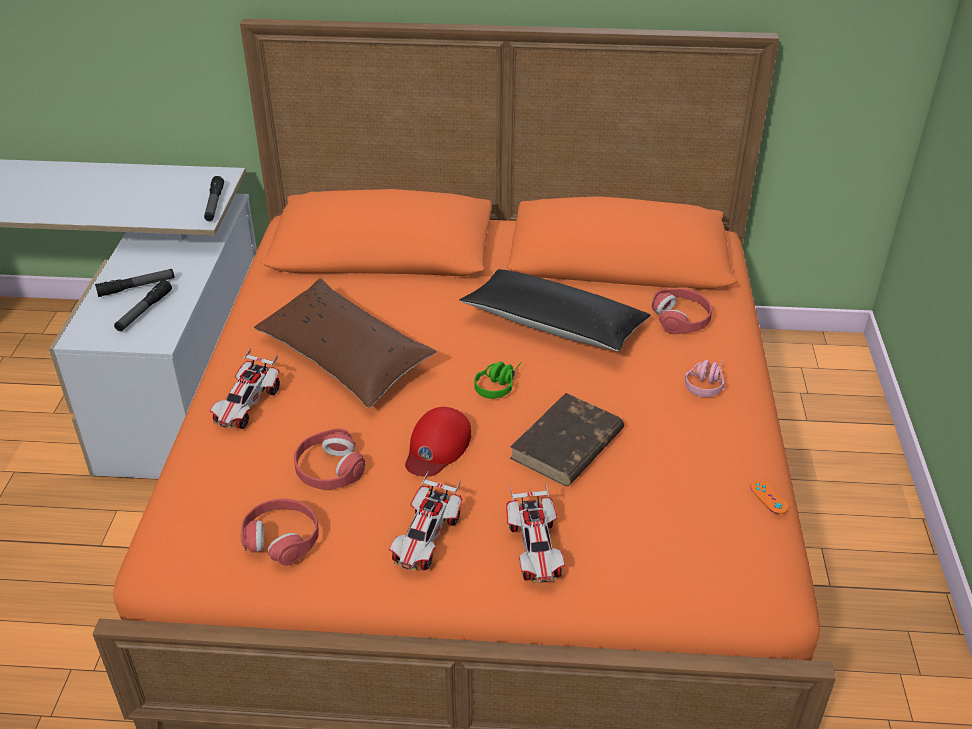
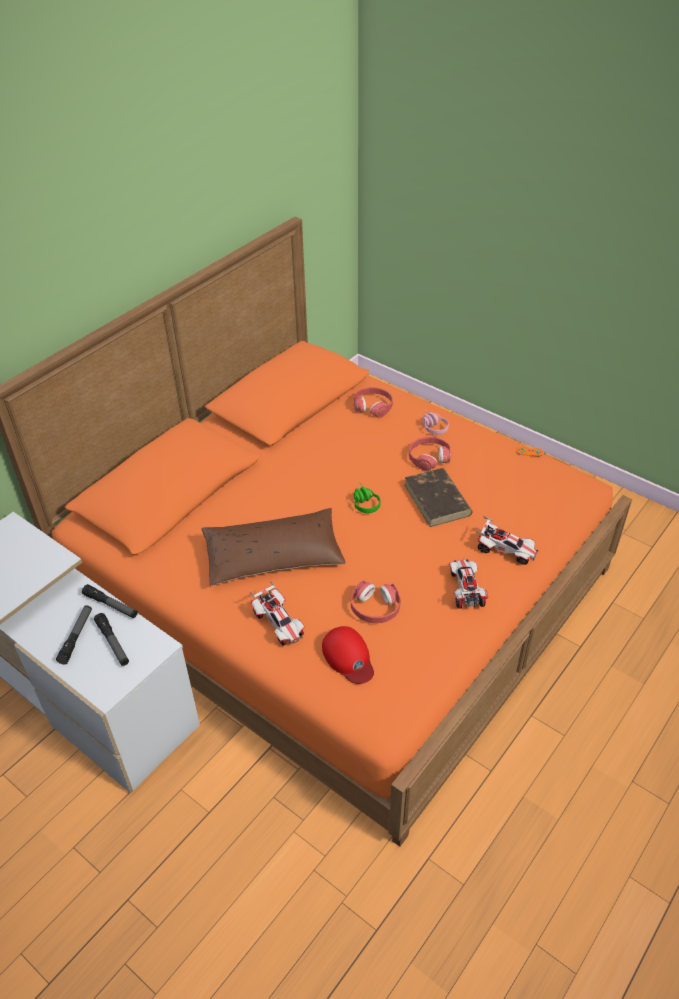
camera: 55 degrees left, 5 degrees up
(214, 204) = (46, 546): flashlight -> flashlight (111, 605)
(282, 538) = (417, 653): red headphones -> red headphones (429, 458)
(426, 539) = (465, 589): toy car -> toy car turned 150 degrees counterclockwise
(437, 447) = (395, 552): red cap -> red cap (348, 657)
(554, 325) = (331, 455): black pillow -> none

